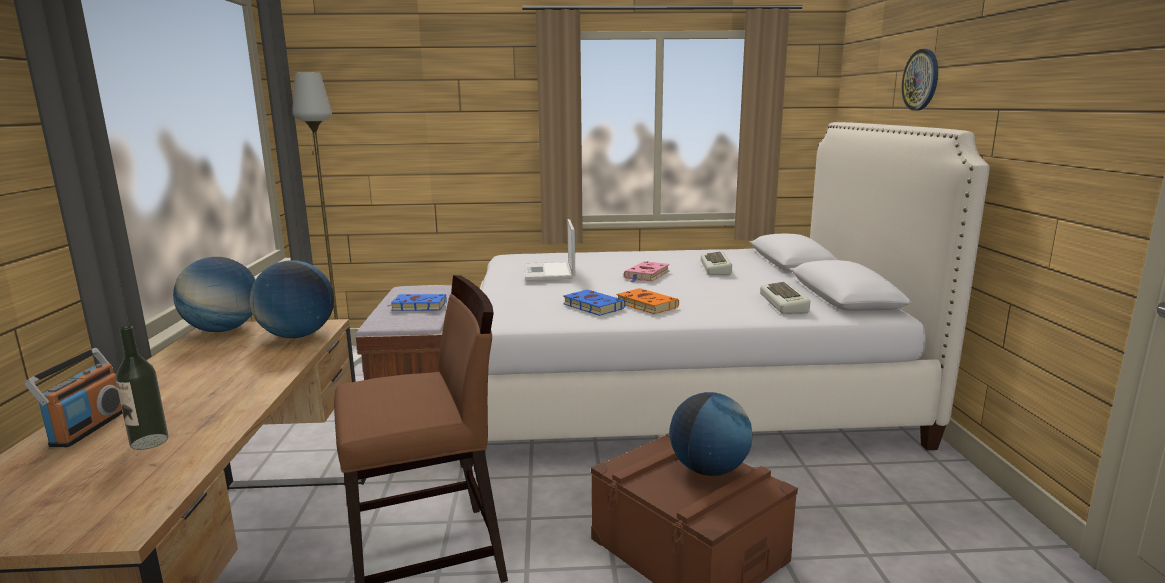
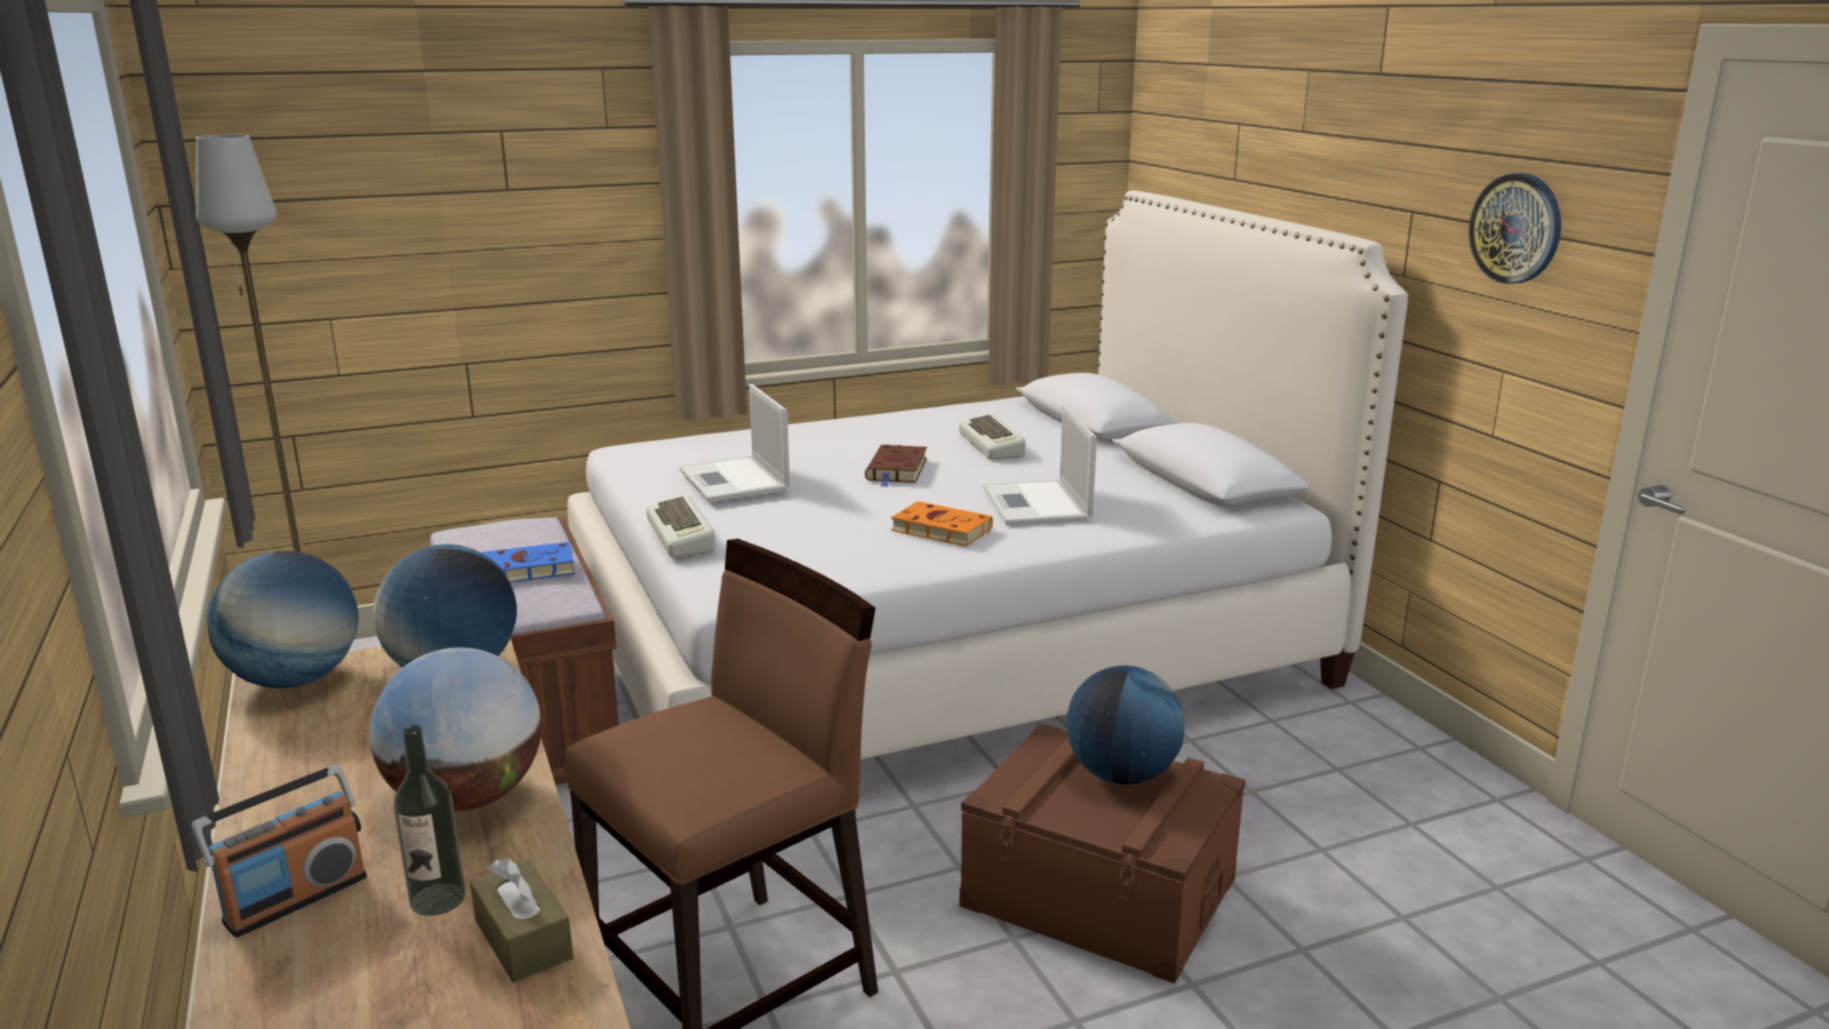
camera: 20 degrees left, 5 degrees up
(88, 428) = (295, 899): radio -> radio turned 60 degrees clockwise
(161, 472) = (523, 939): none -> brown tissue box
(228, 394) = (467, 798): none -> globe
(592, 306) = (858, 542): blue book -> none
(646, 275) = (897, 470): pink book -> brown book
(718, 298) = (1037, 505): none -> laptop
(785, 303) = (1137, 504): keyboard -> keyboard (683, 535)
(921, 80) = (1285, 147): wall clock -> wall clock (1516, 228)

